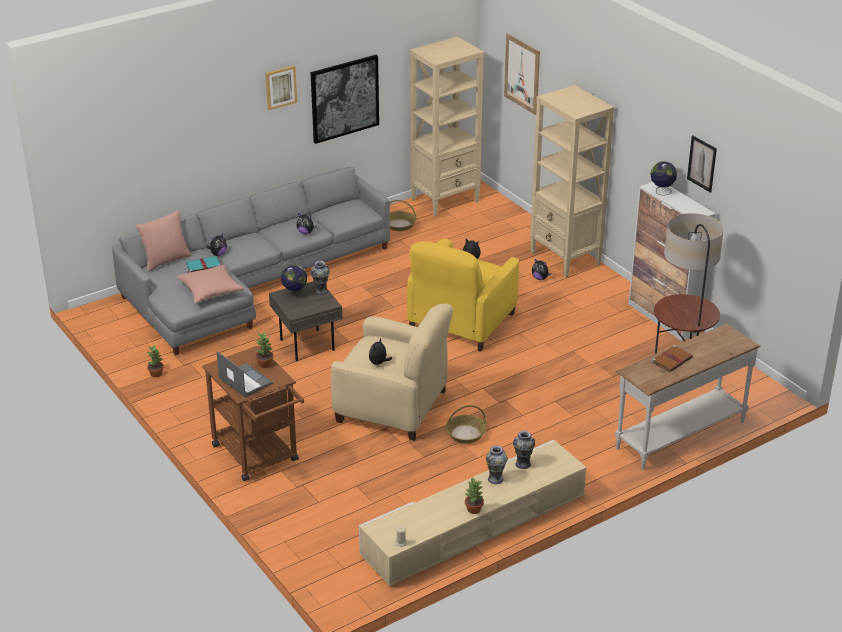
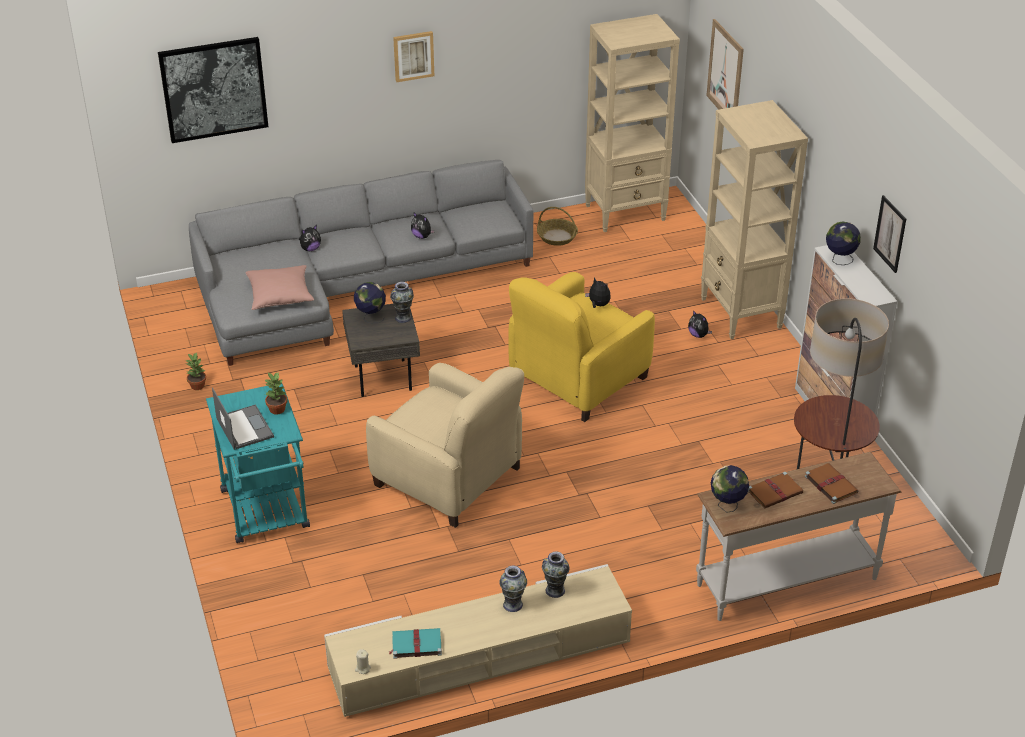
camera: 15 degrees right, 5 degrees up
(166, 261) = (247, 248): pink pillow -> none
(202, 266) = (284, 262): turquoise book -> turquoise book (415, 644)
(259, 457) = (267, 515): brown cart -> turquoise cart
(344, 98) = (499, 76): picture -> picture (214, 89)
(379, 363) = (427, 426): plush toy -> none
(465, 434) = (520, 530): basket -> none
(474, 509) = (469, 641): potted plant -> none
(642, 375) = (727, 506): none -> globe
(709, 349) = (830, 484): none -> brown book

